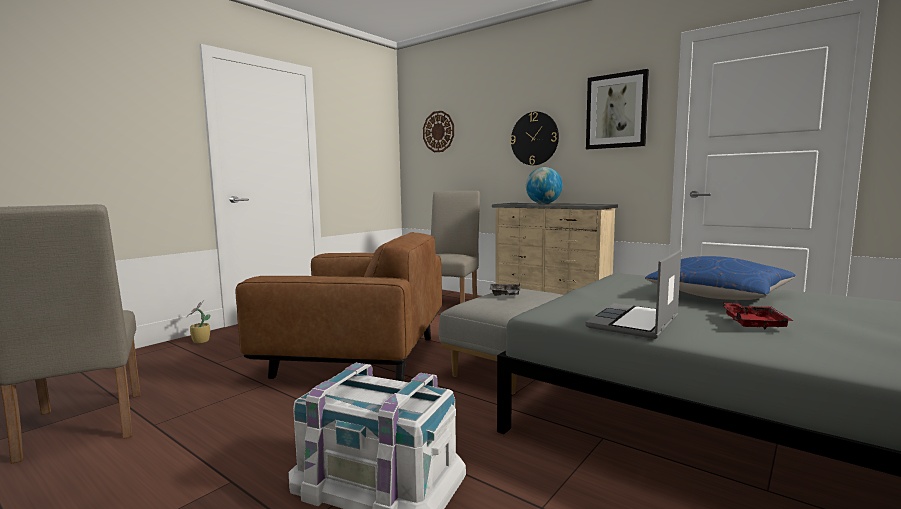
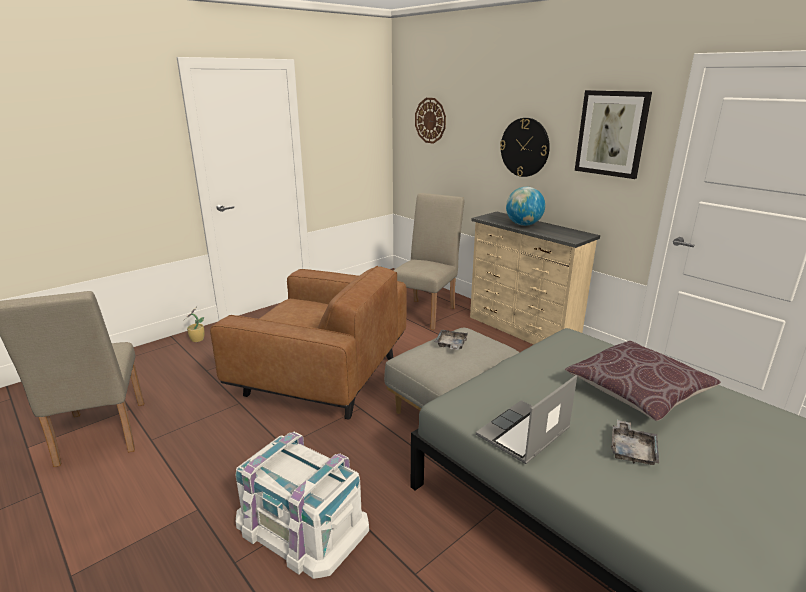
camera: 10 degrees right, 15 degrees up
(719, 296) = (637, 392): blue pillow -> brown pillow
(753, 323) = (632, 450): red tray -> grey tray

